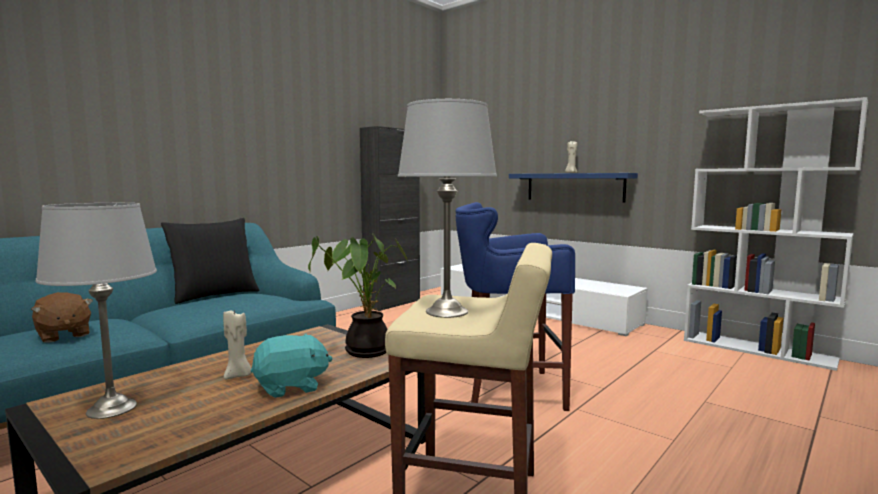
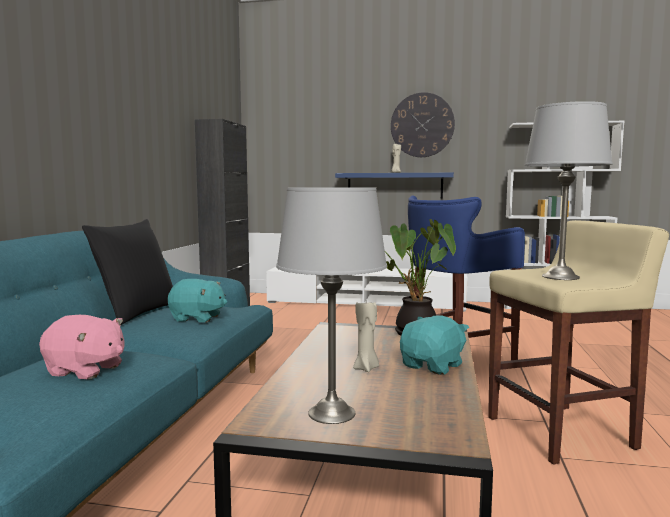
camera: 30 degrees left, 0 degrees up
(63, 335) = (85, 370): brown plush toy -> pink plush toy
(230, 306) = (197, 318): none -> turquoise plush toy
(604, 119) = (422, 125): none -> wall clock

